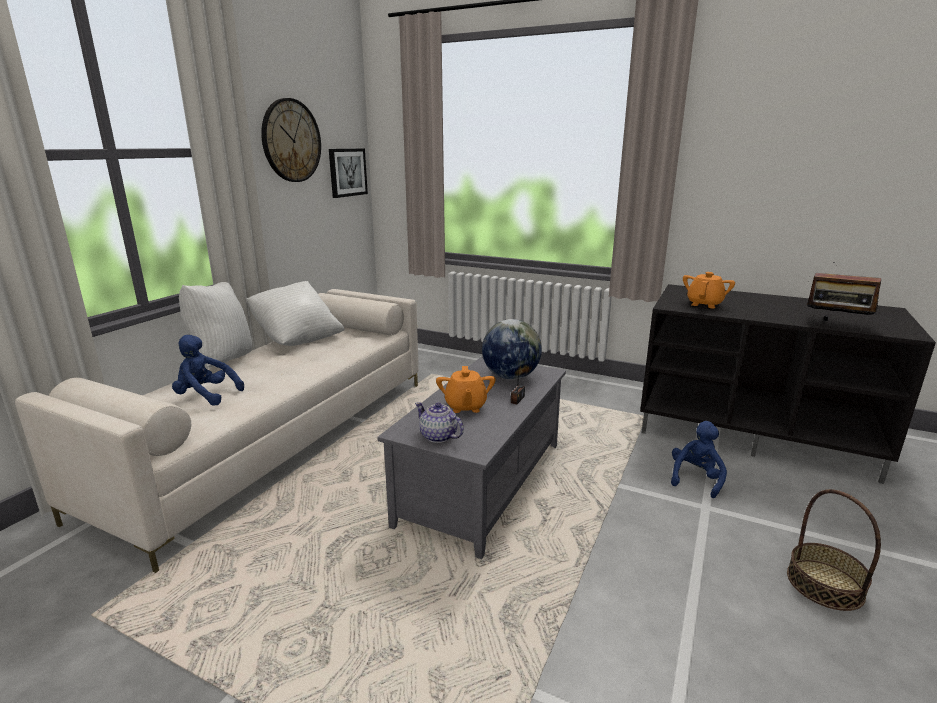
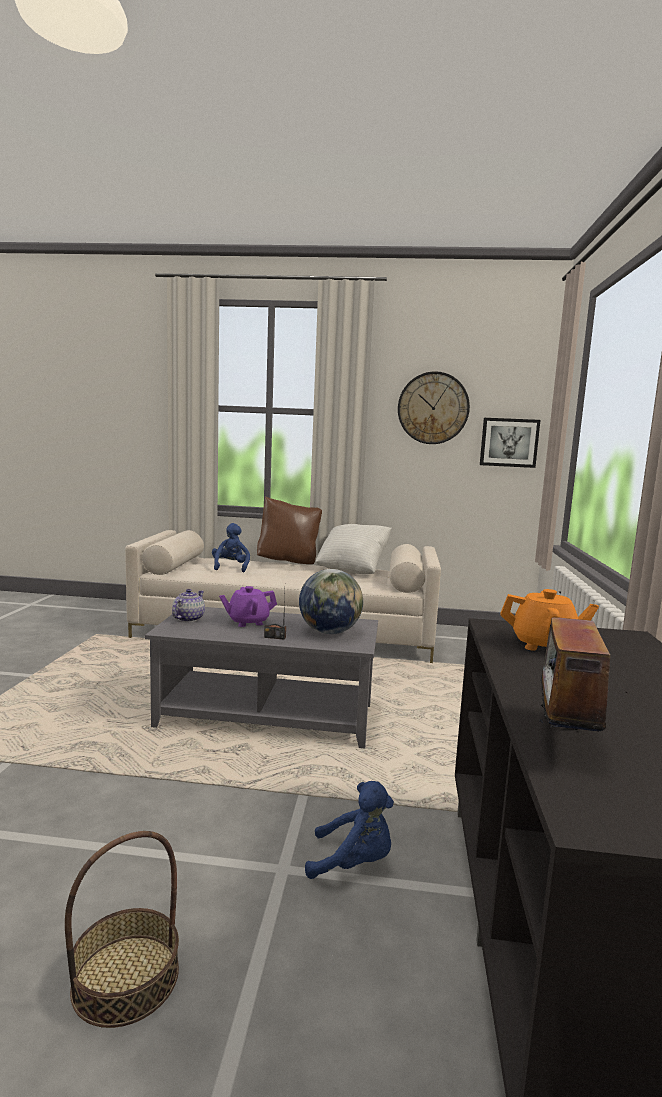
camera: 70 degrees right, 10 degrees down
(222, 361) = (288, 562): white pillow -> brown pillow
(465, 406) = (248, 622): orange teapot -> purple teapot

